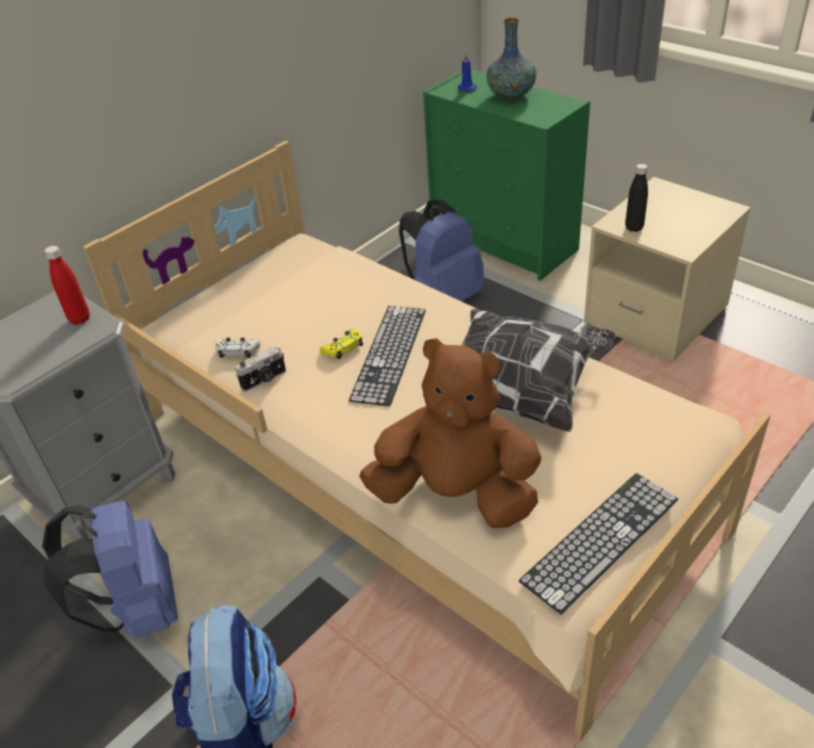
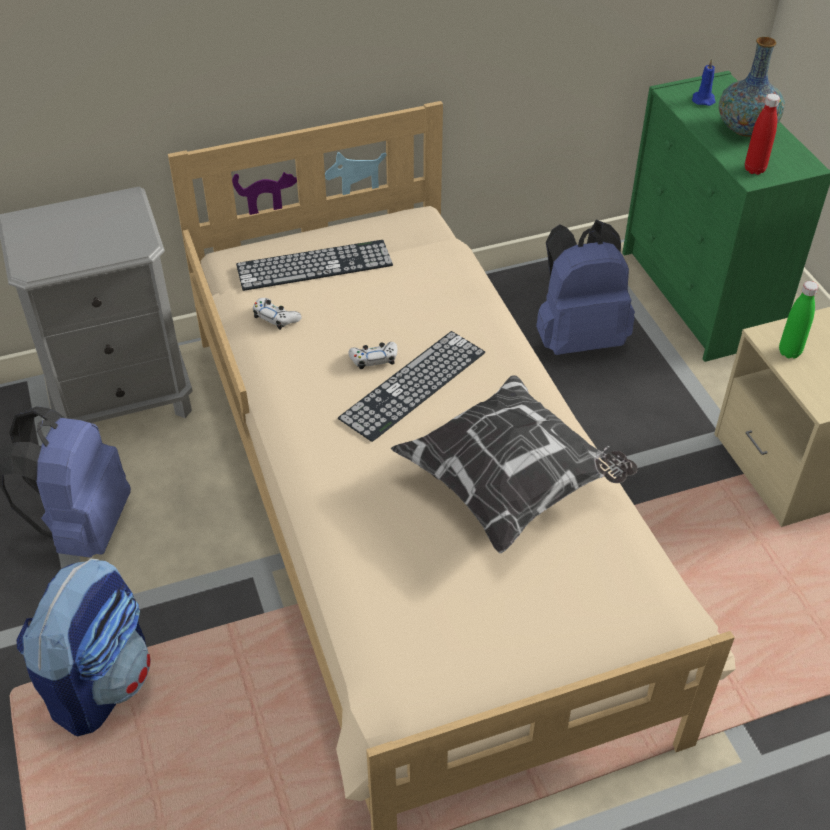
camera: 25 degrees right, 5 degrees up
(79, 319) = (128, 229): red bottle -> red bottle (754, 169)
(264, 380) = (278, 360): camera -> none
(343, 348) = (374, 359): yellow game controller -> white game controller
(456, 494) = (365, 562): brown plush toy -> none
(601, 539) = (463, 674): keyboard -> keyboard (314, 265)
(634, 228) = (789, 352): black bottle -> green bottle

